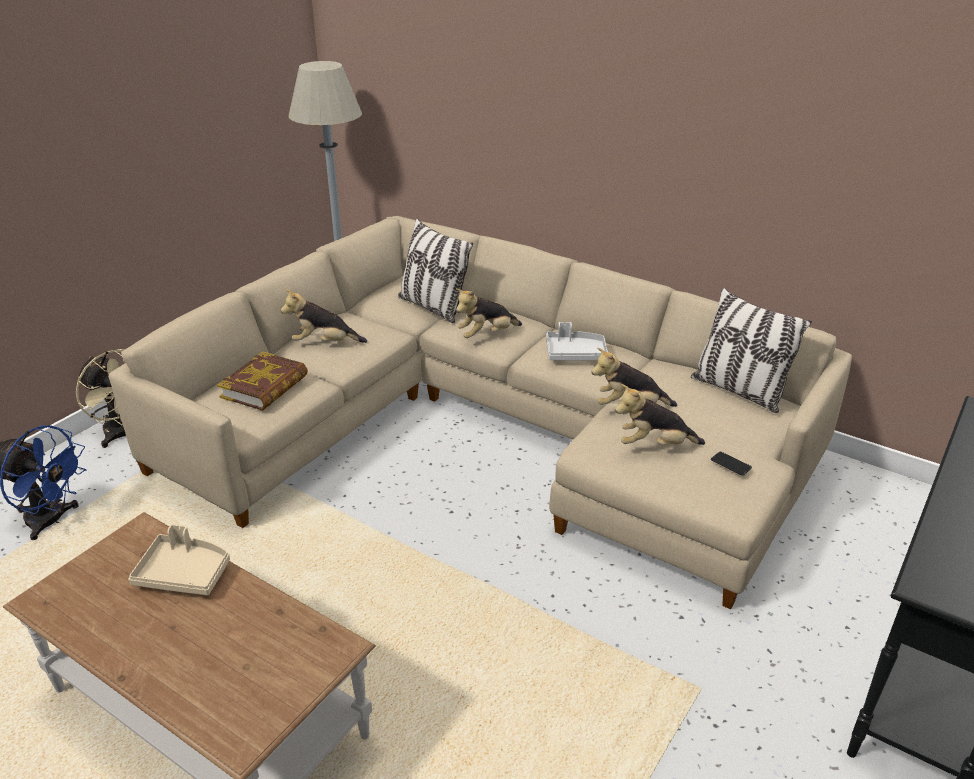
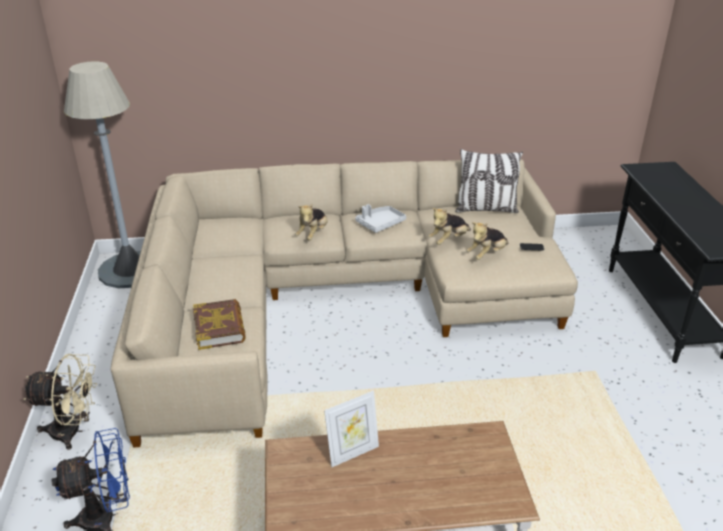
camera: 40 degrees left, 0 degrees up
(184, 573) = (352, 453): beige tray -> picture frame
(324, 343) = (214, 283): plush toy -> none
(433, 307) = (253, 231): pillow -> none

